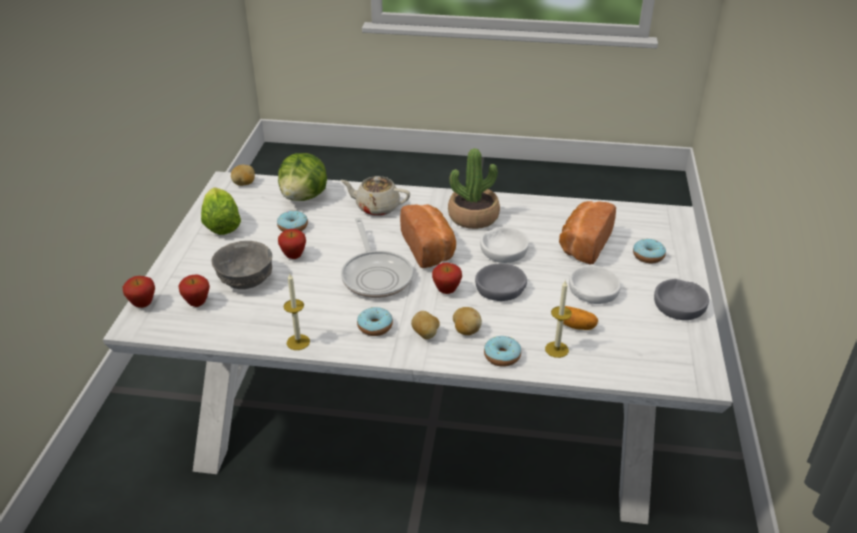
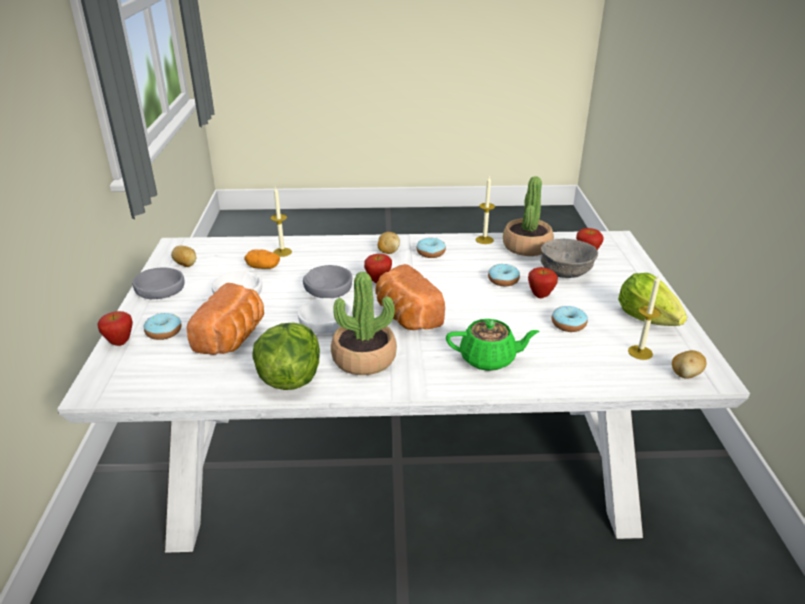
camera: 170 degrees right, 5 degrees down
(143, 305) = (629, 250): apple -> apple (120, 342)
(256, 324) = (526, 247): none -> potted plant
(258, 201) = (640, 352): none -> candle
(304, 197) = (589, 363): lettuce -> lettuce (289, 378)
(376, 207) = (489, 359): beige teapot -> green teapot
(376, 275) = (449, 287): frying pan -> none
(466, 330) = (356, 257): potato -> potato (186, 265)
(502, 356) = (326, 245): donut -> donut (503, 280)

